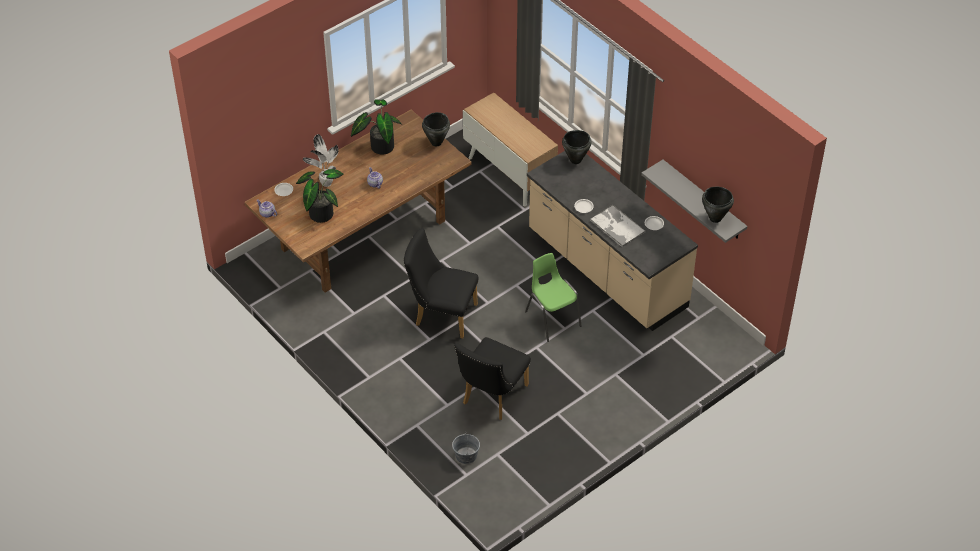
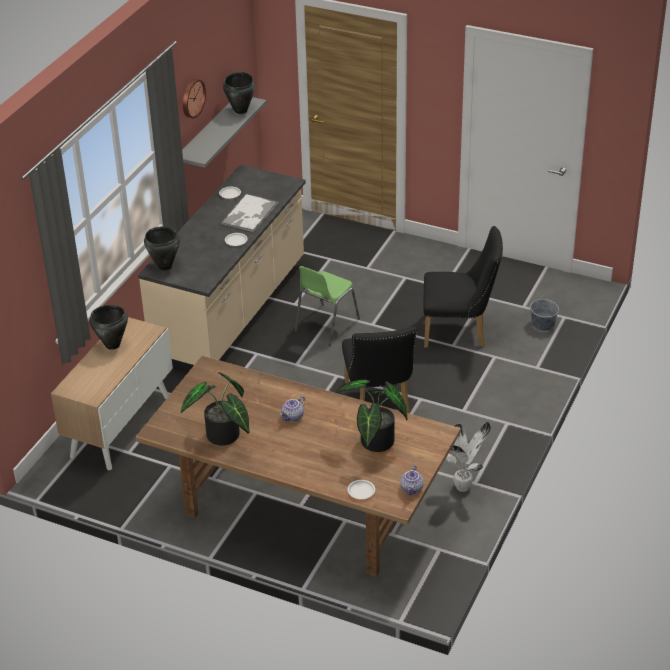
camera: 115 degrees left, 10 degrees down
(326, 184) = (323, 458): potted plant -> potted plant (464, 487)
(436, 142) = (186, 393): black cooking pot -> black cooking pot (112, 345)
(692, 152) = (192, 98): none -> wall clock

